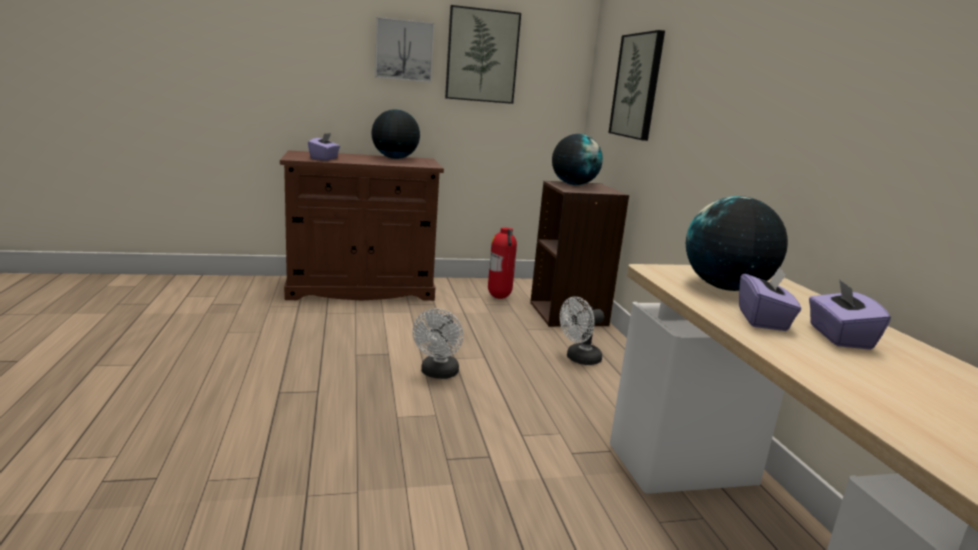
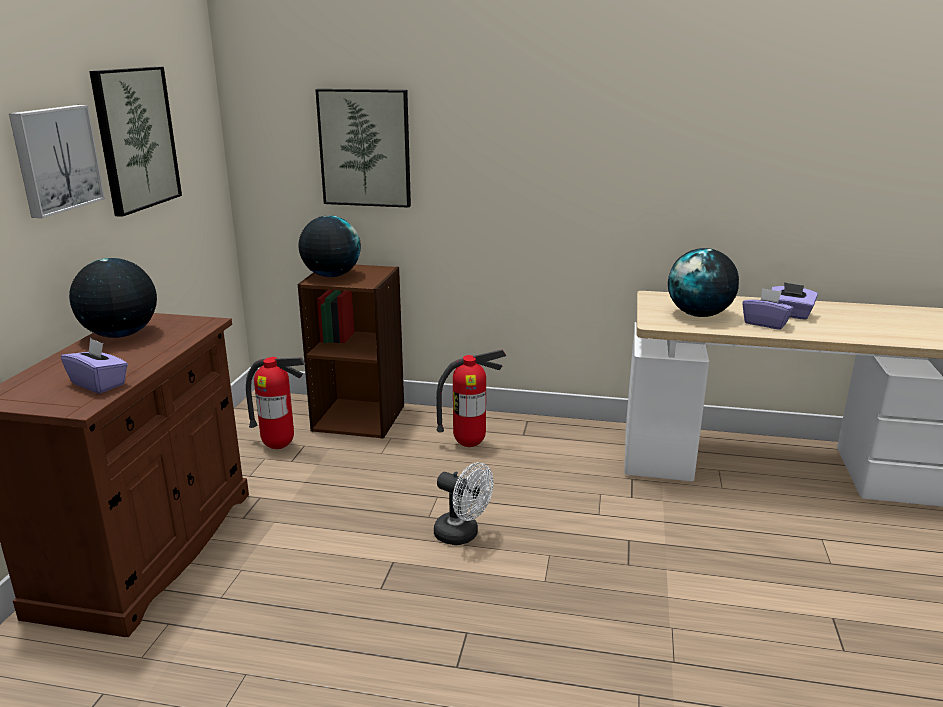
camera: 65 degrees left, 5 degrees up
(579, 359) = (469, 444): white fan -> fire extinguisher

